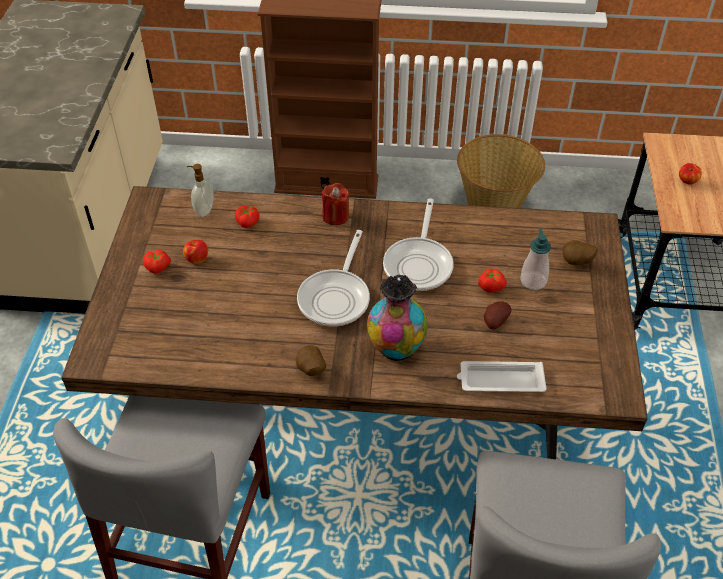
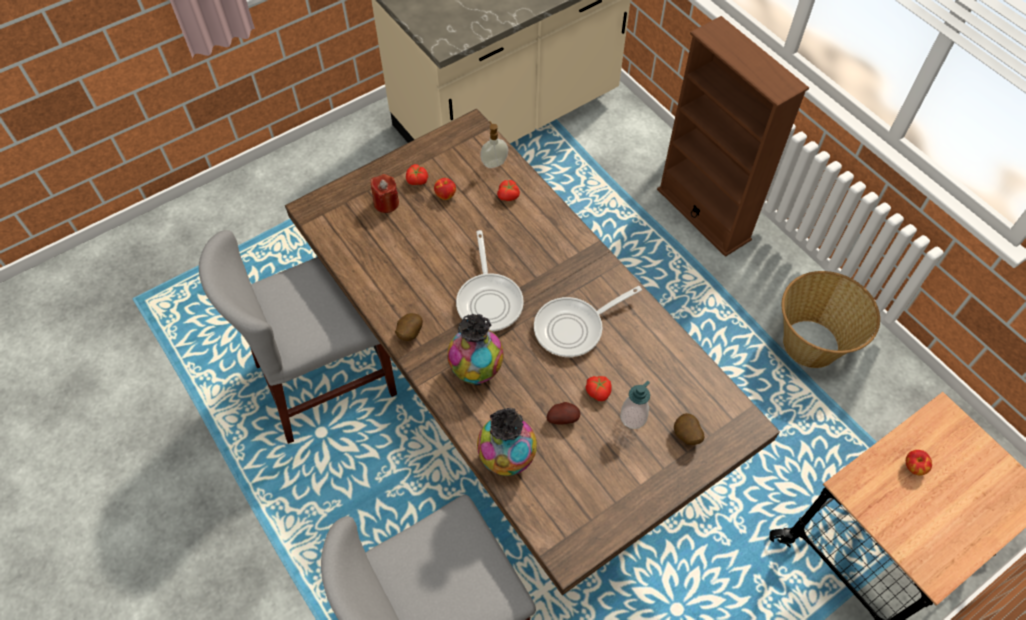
camera: 50 degrees right, 10 degrees up
(335, 216) = (569, 242): red candle -> red candle (386, 203)
(336, 297) = (489, 300): frying pan -> frying pan turned 75 degrees counterclockwise
(499, 381) = (506, 459): white tray -> vase

